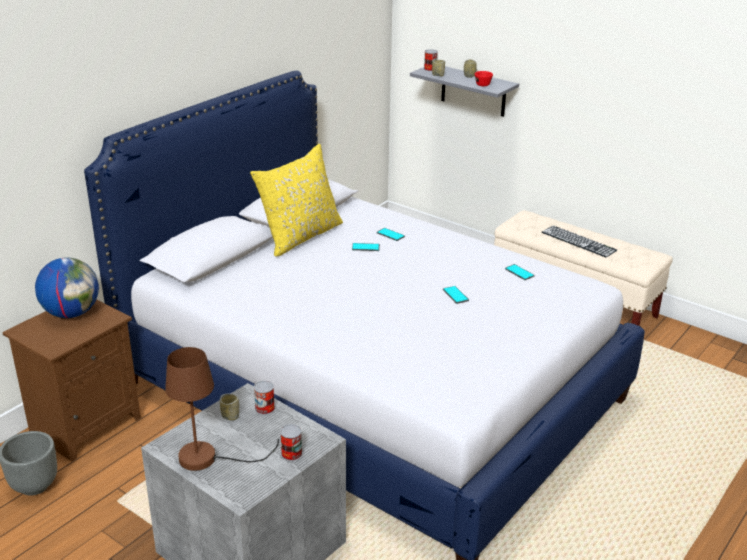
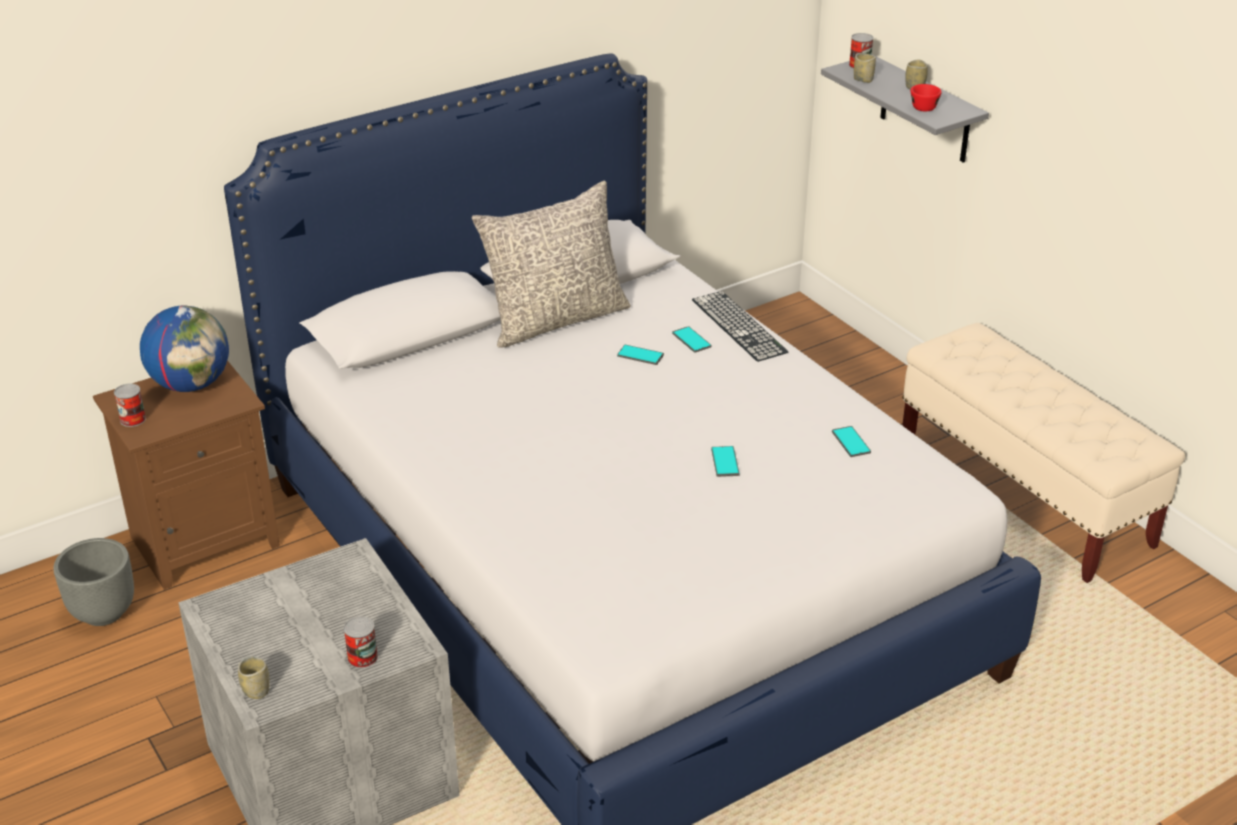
camera: 20 degrees right, 5 degrees up
(209, 458) = (254, 638): brown table lamp -> none
(230, 416) = (314, 583): cup -> cup (256, 691)
(264, 408) = (366, 582): can -> can (133, 419)
(300, 236) = (555, 319): yellow pillow -> grey pillow
(578, 241) = (1032, 396): keyboard -> keyboard (739, 326)

